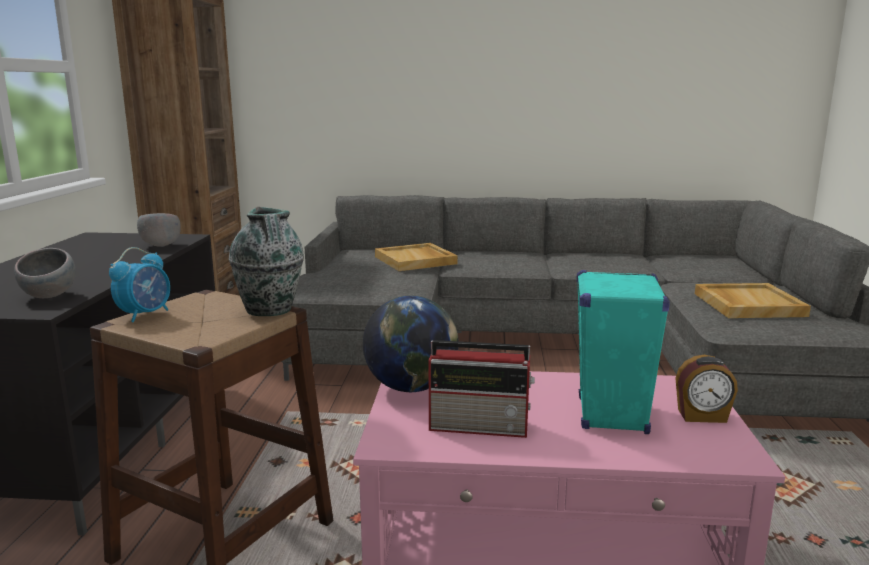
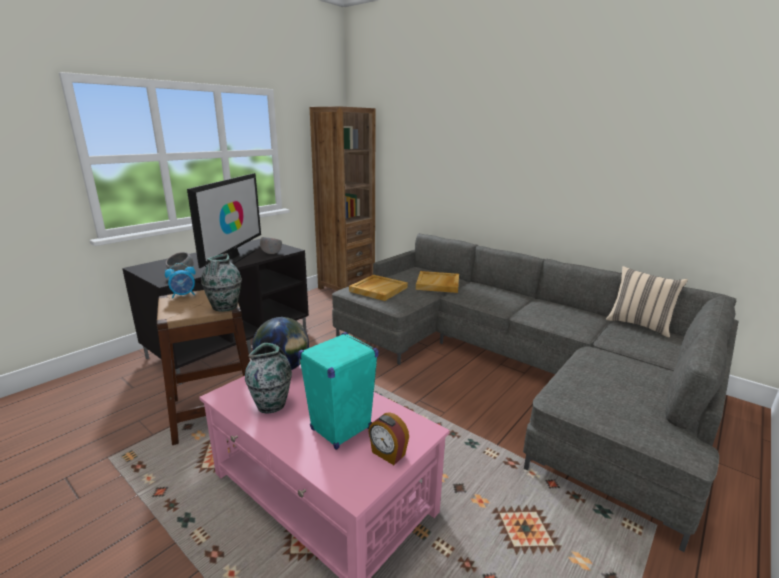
camera: 35 degrees right, 5 degrees up
(96, 260) = (233, 257): none -> television
(481, 426) = (272, 404): radio -> vase
(679, 254) = (639, 325): none -> beige pillow
(747, 304) = (610, 385): beige tray -> beige tray (378, 289)

